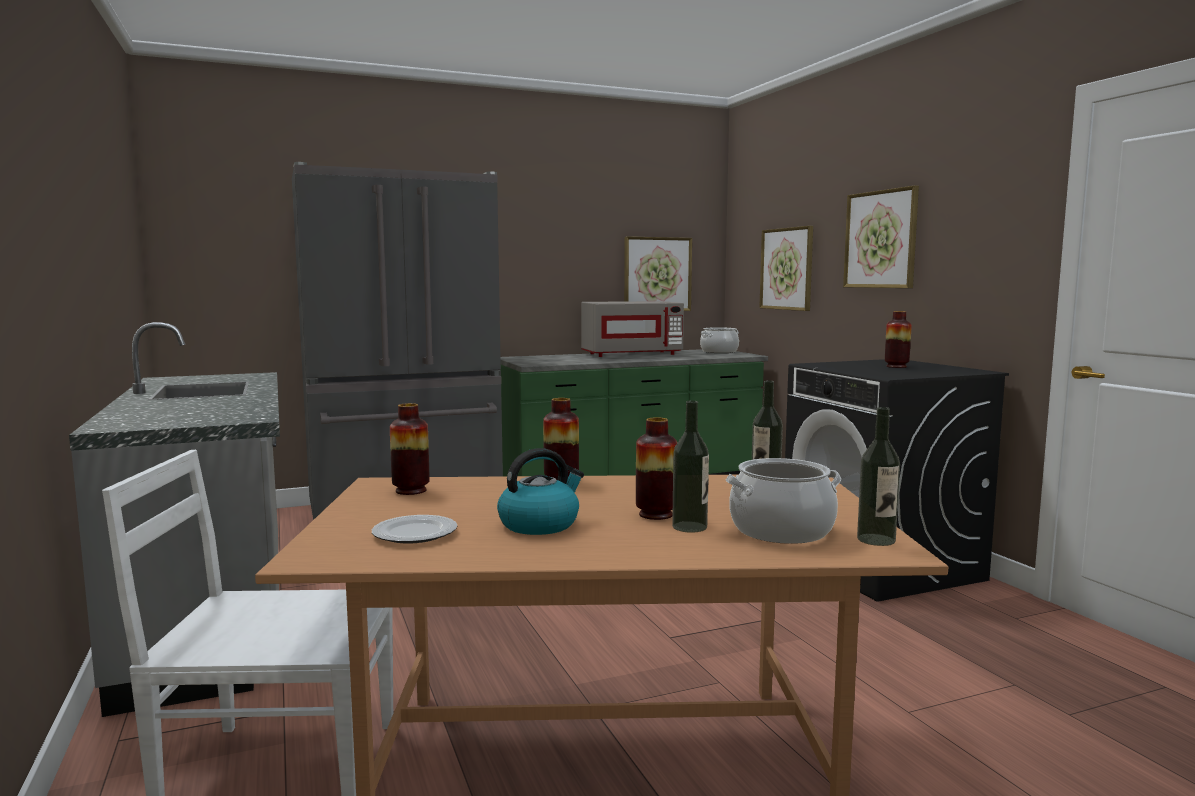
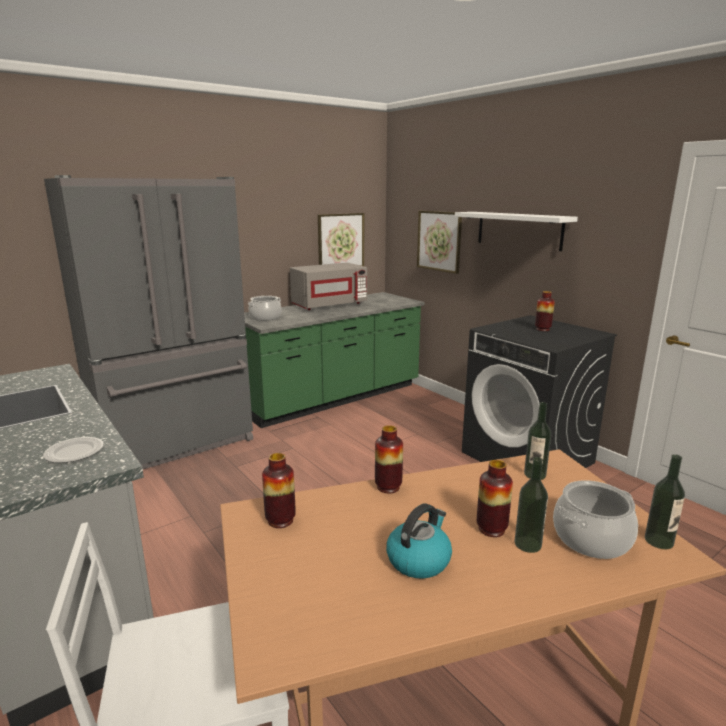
camera: 15 degrees left, 10 degrees up
(415, 534) = (332, 594): plate -> plate (75, 453)
(719, 352) = (387, 297): cooking pot -> cooking pot (265, 317)
(881, 239) = (519, 230): picture -> white shelf

